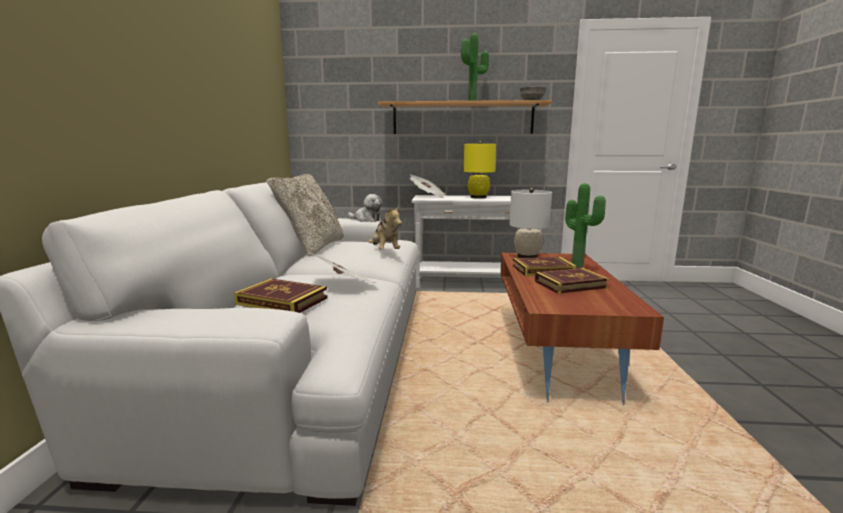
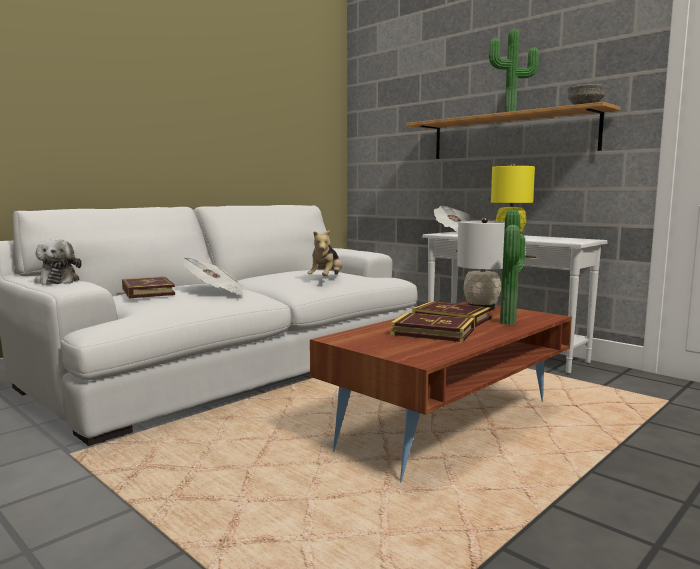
camera: 40 degrees right, 5 degrees down
(312, 246) = (286, 270): beige pillow -> none
(366, 220) = (366, 252): plush toy -> plush toy (58, 281)

